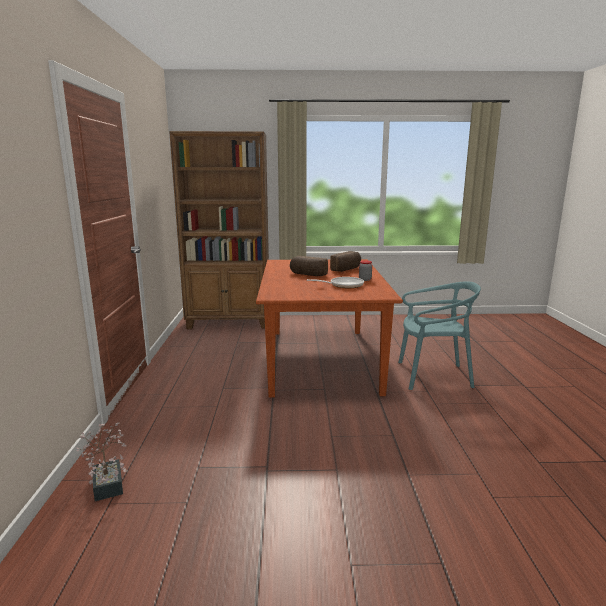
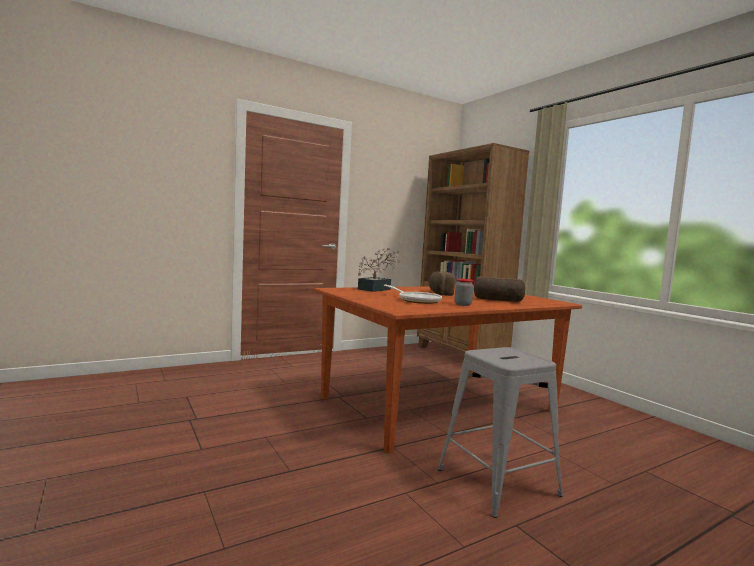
camera: 60 degrees right, 10 degrees down
(108, 482) = (160, 377): potted plant -> potted plant (377, 289)
(433, 376) = (497, 482): turquoise chair -> grey stool

